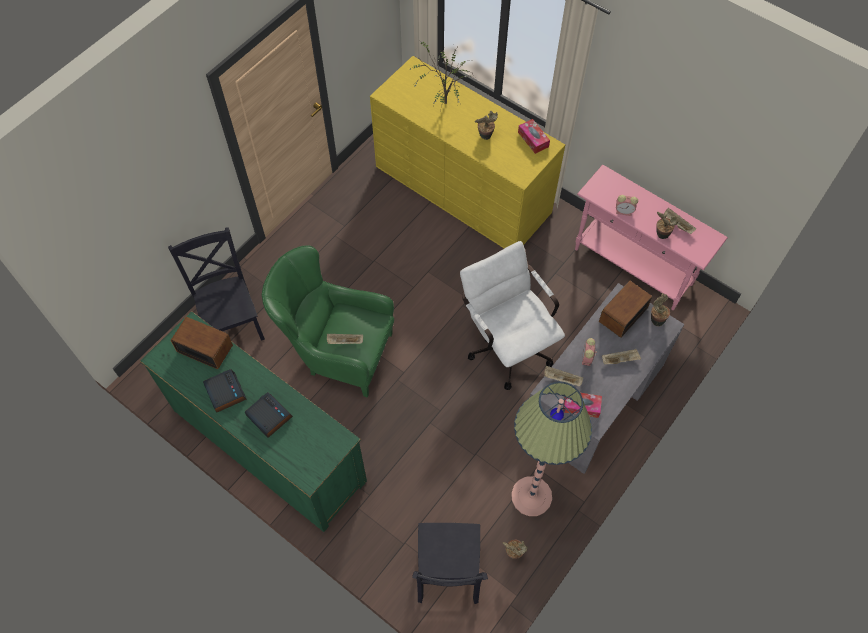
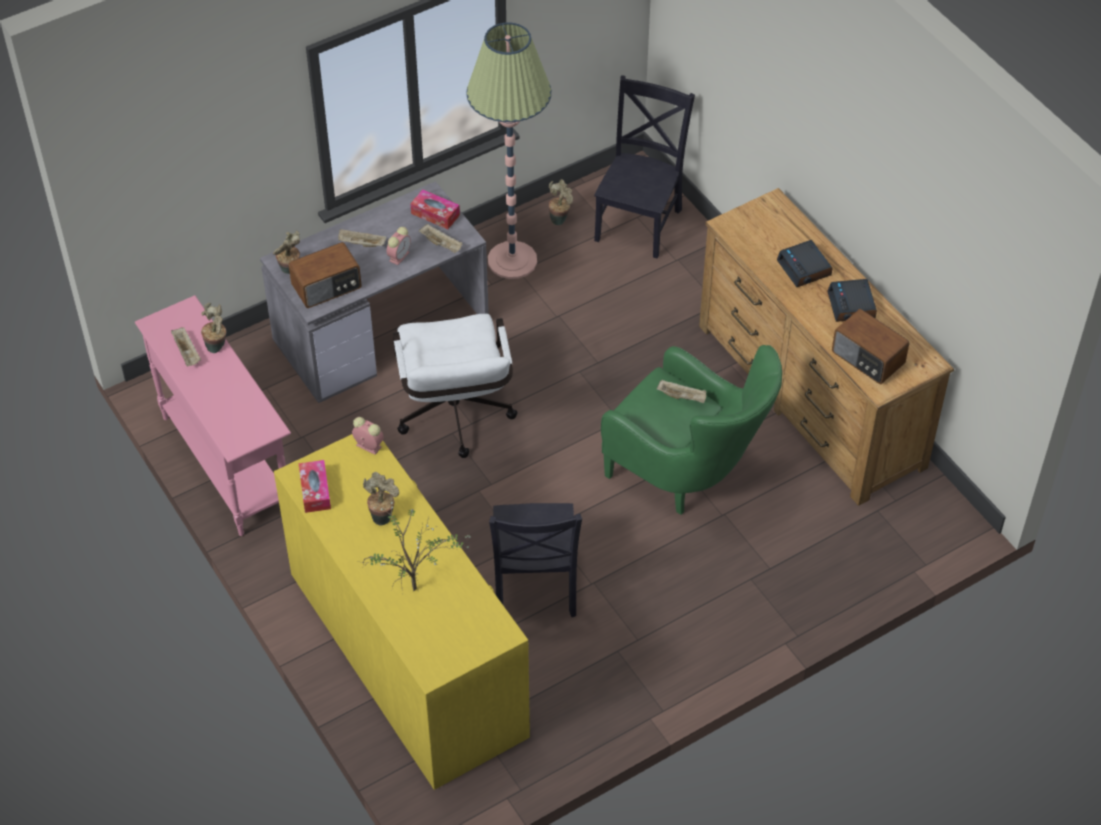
camera: 160 degrees left, 10 degrees down
(232, 322) = (826, 557): black chair -> black chair (534, 587)
(268, 445) = (810, 395): green dresser -> brown dresser
(624, 211) = (243, 388): alarm clock -> alarm clock (367, 446)

